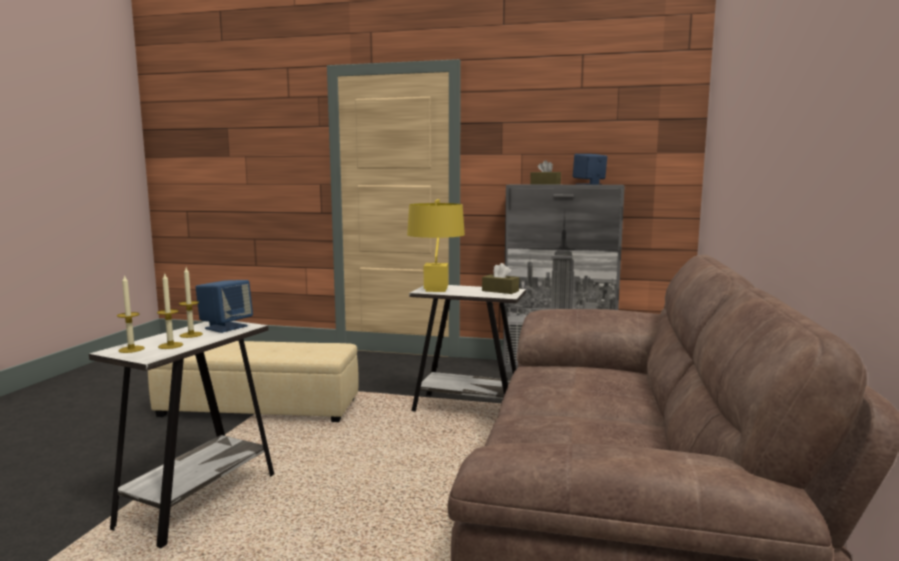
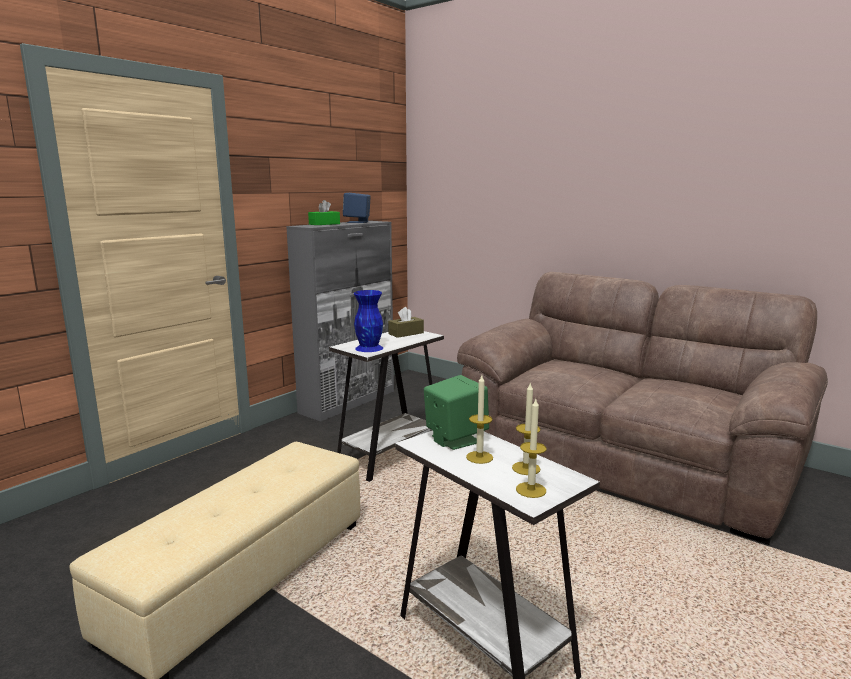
camera: 65 degrees left, 5 degrees up
(226, 327) = (455, 439): blue speaker -> green speaker
(436, 289) = (369, 348): yellow table lamp -> blue vase
(545, 184) = (324, 224): brown tissue box -> green tissue box

